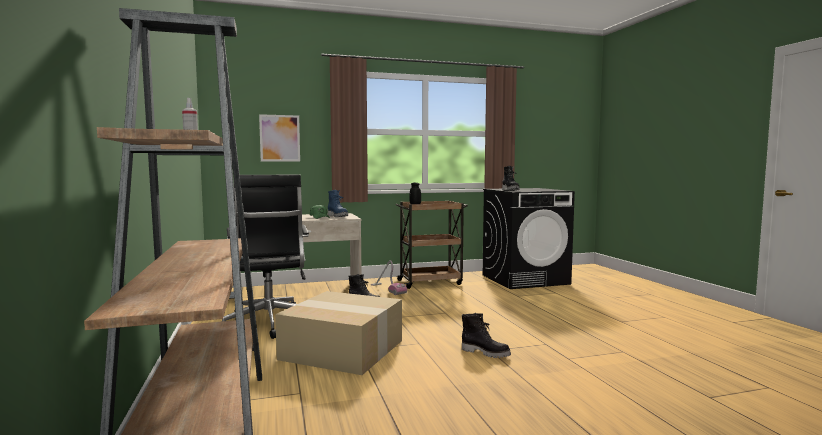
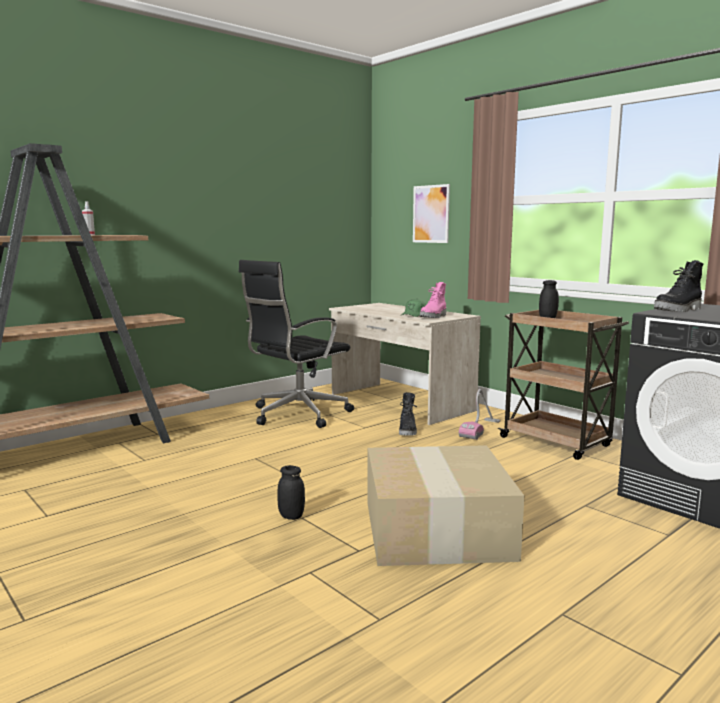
camera: 65 degrees right, 5 degrees up
(338, 216) = (434, 317): blue boot -> pink boot
(340, 350) = (249, 452): cardboard box -> cardboard box (434, 528)
(486, 353) = (291, 516): black boot -> black jar

